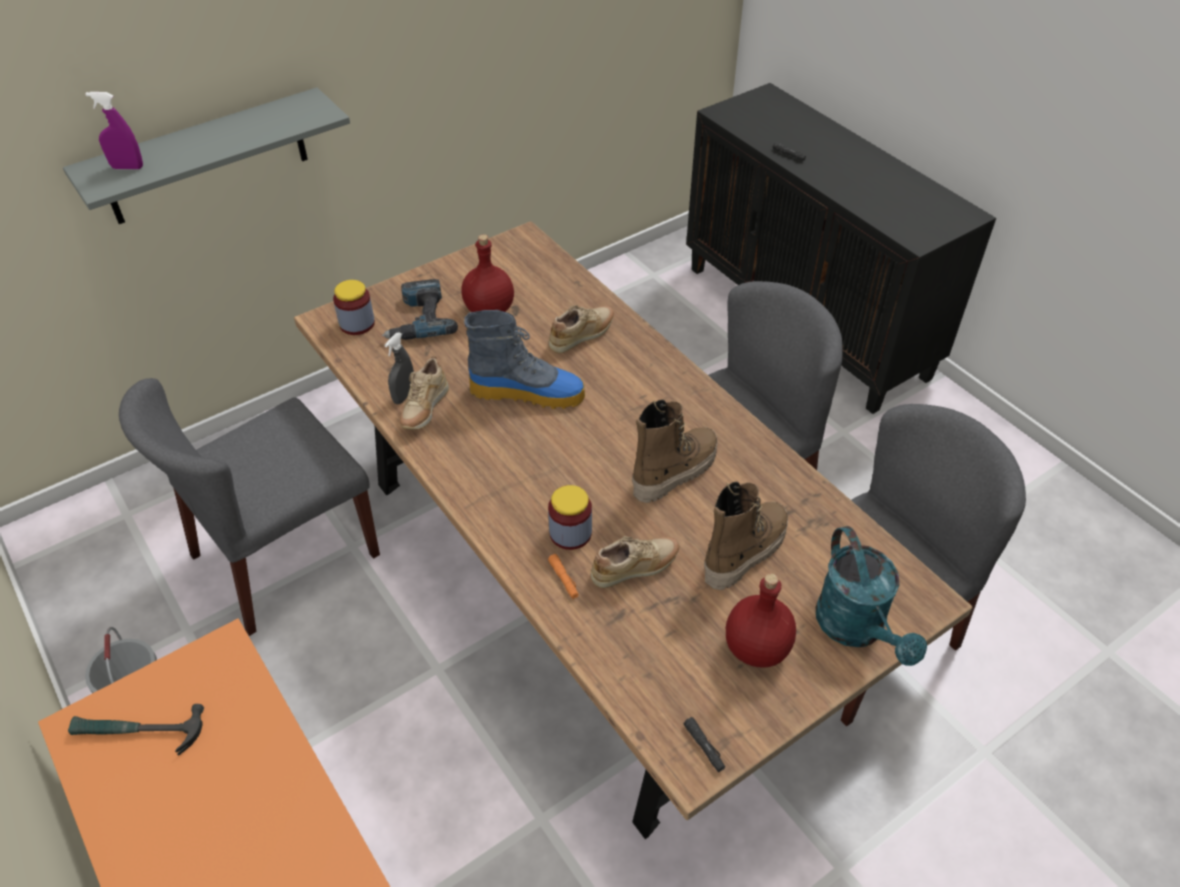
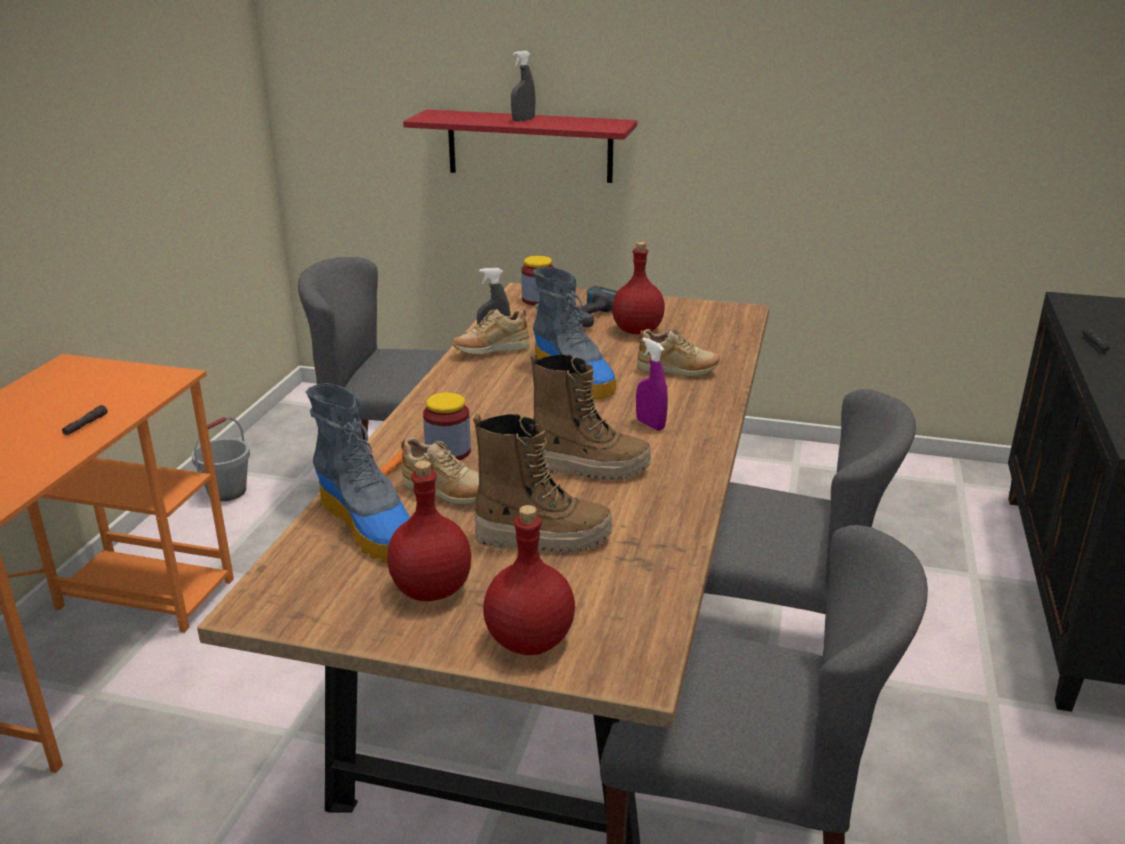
camera: 50 degrees right, 20 degrees down
(127, 167) = (454, 116): purple spray bottle -> purple spray bottle (650, 425)
(137, 733) = (77, 381): hammer -> none
(206, 158) = (529, 146): grey shelf -> red shelf
(214, 139) = (523, 120): none -> grey spray bottle
(638, 639) = (369, 526): none -> boot
(704, 747) = (280, 606): black flashlight -> black flashlight (86, 425)
(857, 629) = (531, 640): turquoise watering can -> red bottle

